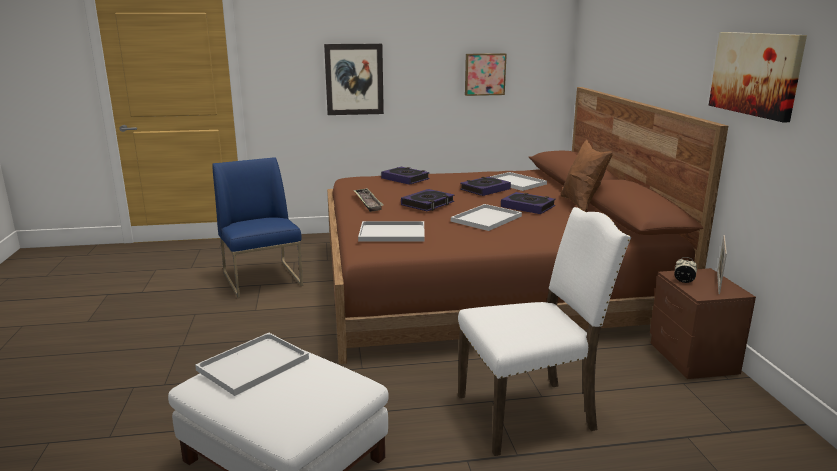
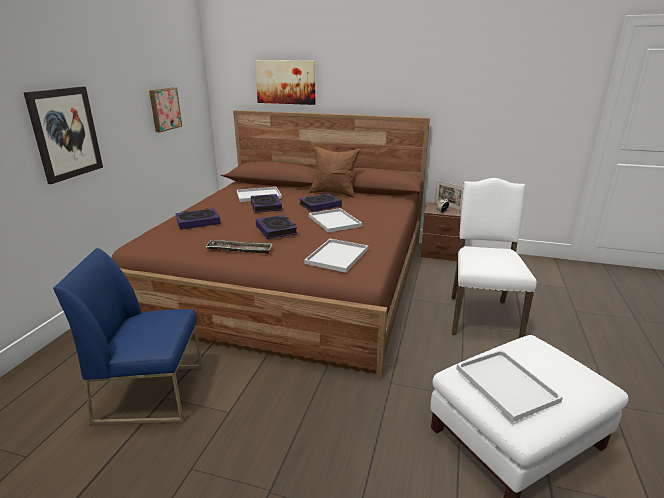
camera: 65 degrees left, 5 degrees up
(755, 74) = (445, 85): picture -> picture (286, 82)

